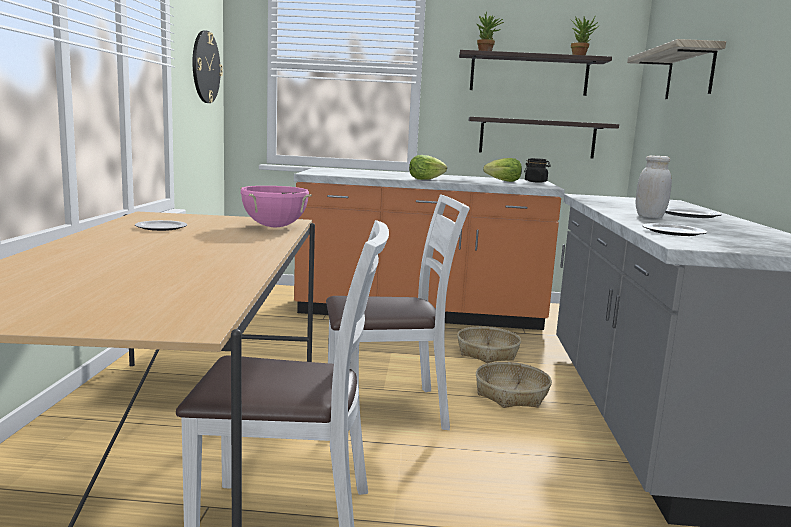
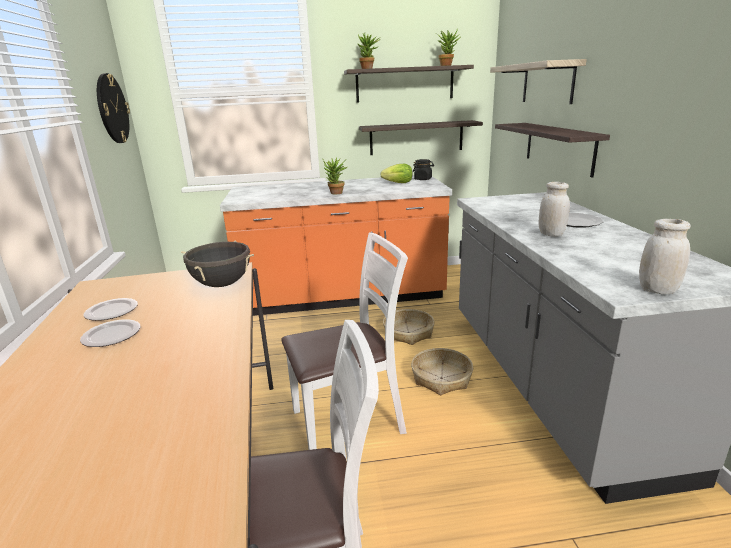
camera: 10 degrees left, 10 degrees up
(274, 227) = (222, 284): pink cooking pot -> black cooking pot
(425, 179) = (336, 193): lettuce -> potted plant
(673, 232) = (592, 265): plate -> plate (112, 335)
(695, 145) = (558, 147): none -> shelf
(729, 247) = (657, 290): none -> white jar

